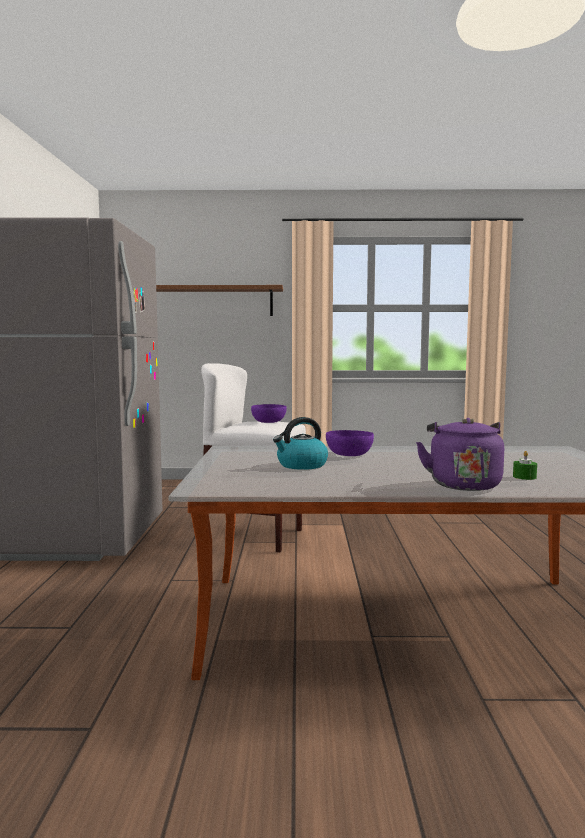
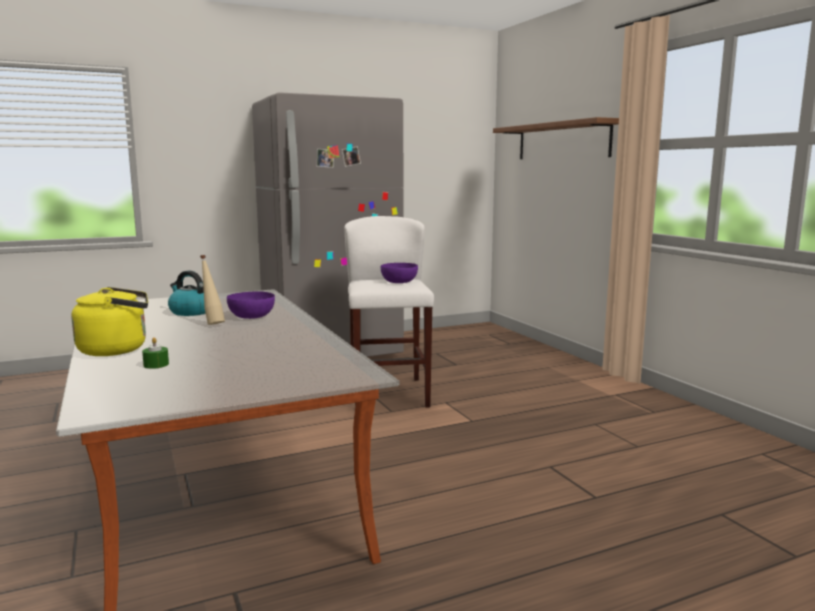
camera: 65 degrees right, 5 degrees up
(370, 462) = (212, 323): none -> beige bottle
(462, 484) = (117, 349): purple kettle -> yellow kettle

